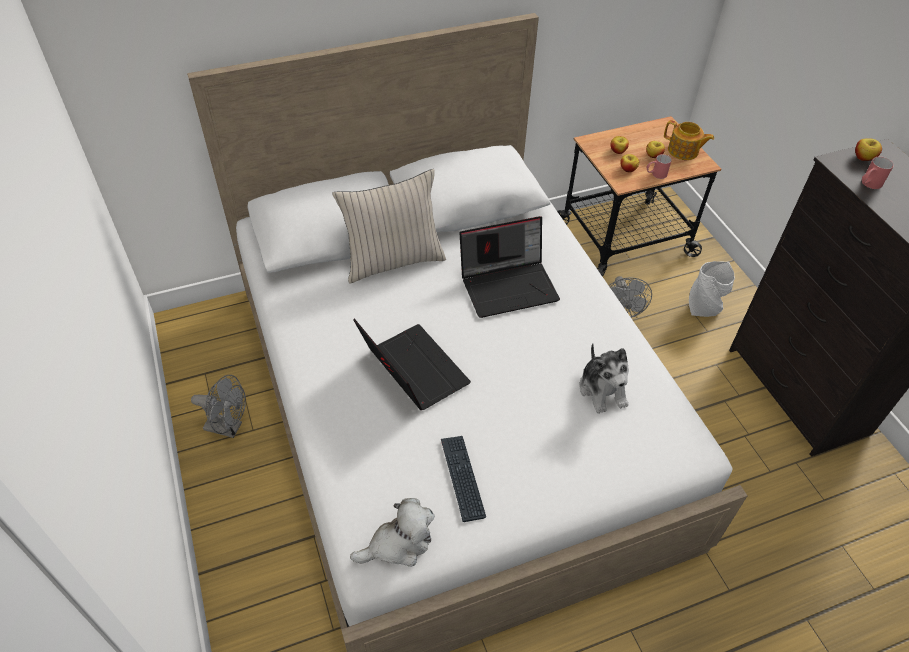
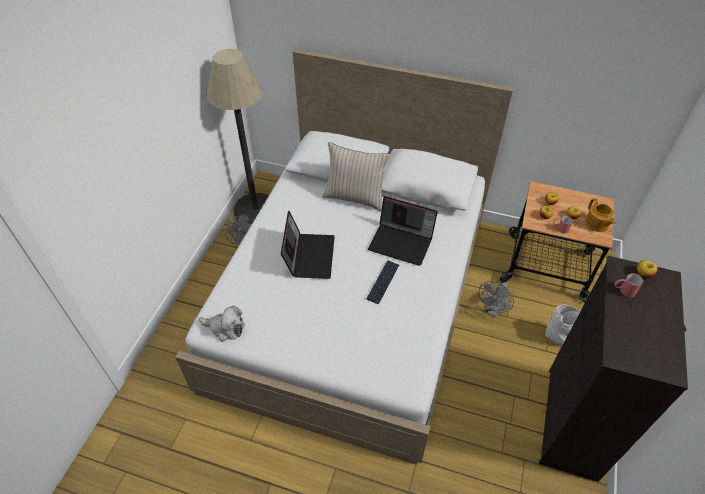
camera: 40 degrees right, 0 degrees up
(202, 369) = (255, 209): none -> floor lamp
(462, 478) = (281, 319): keyboard -> keyboard (383, 282)
(602, 389) = (394, 324): plush toy -> none

